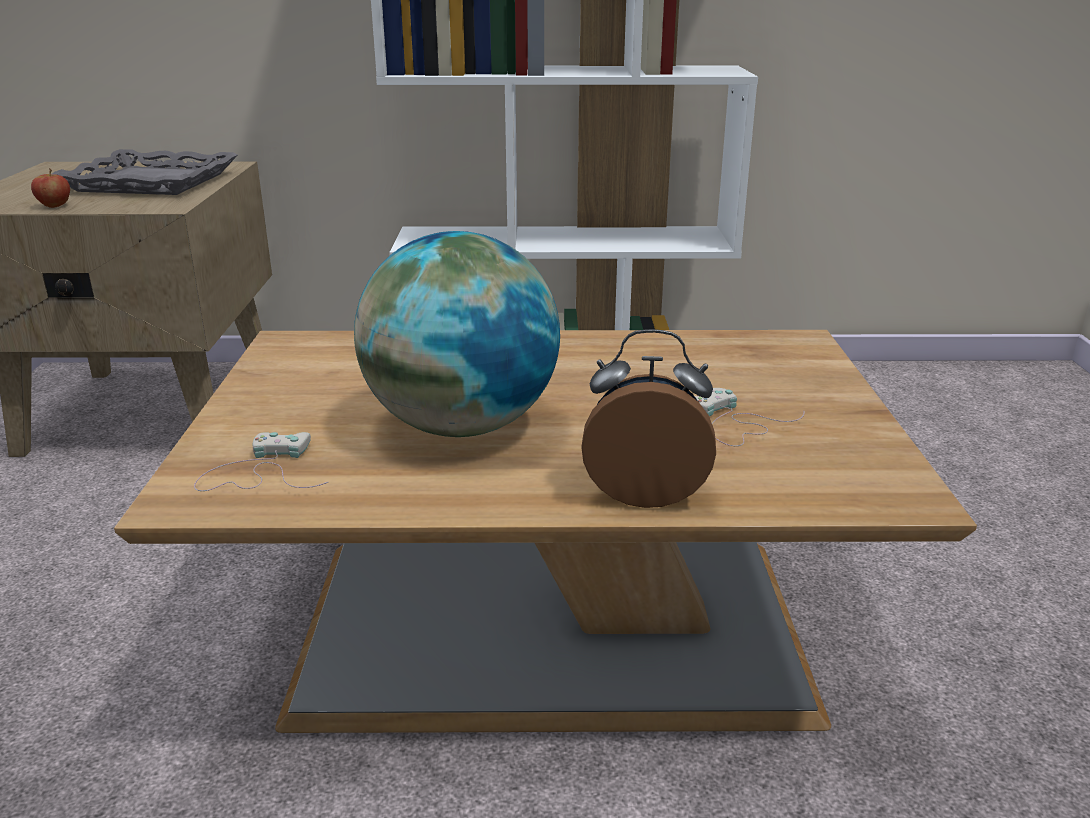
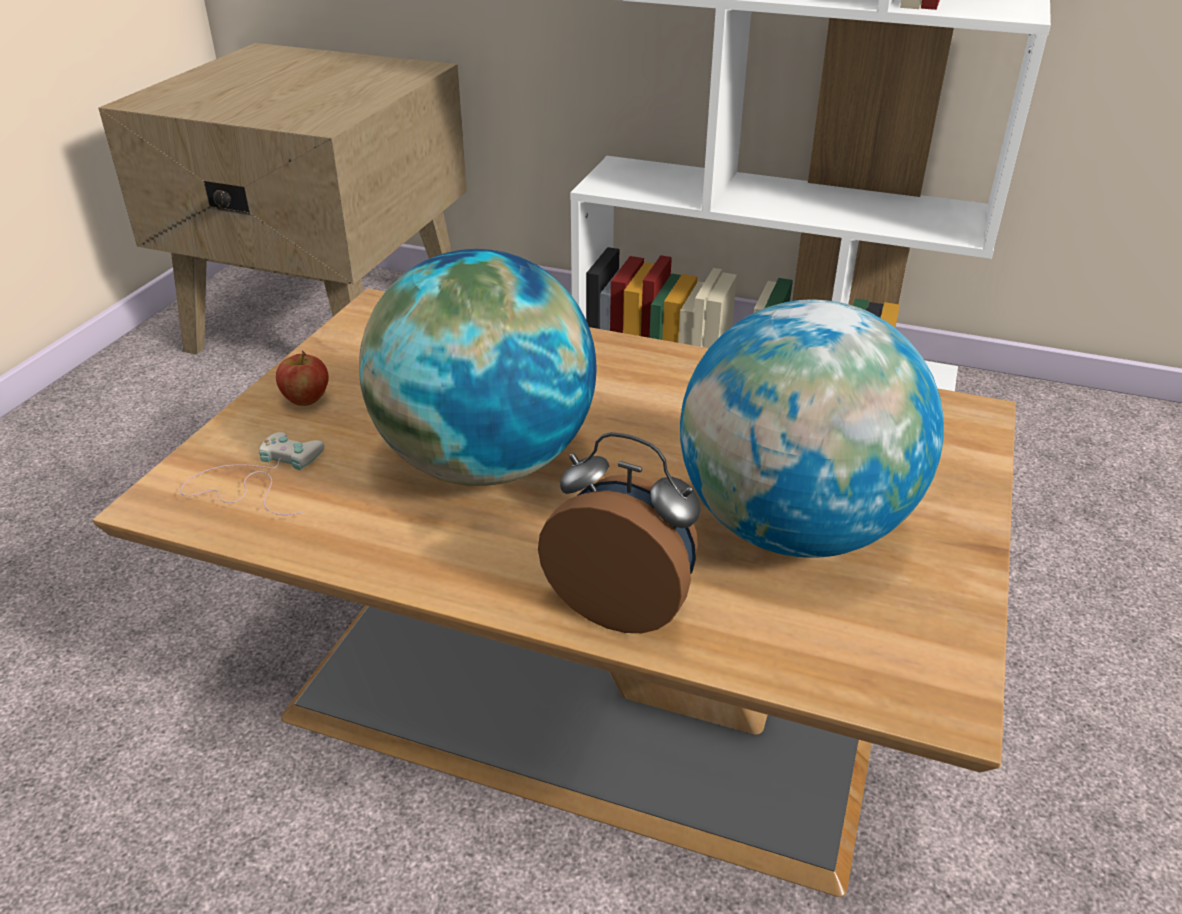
camera: 20 degrees right, 10 degrees up
(54, 206) = (220, 111): apple -> apple (306, 399)
(152, 182) = (332, 86): grey tray -> none
(733, 423) = (792, 528): white game controller -> globe

